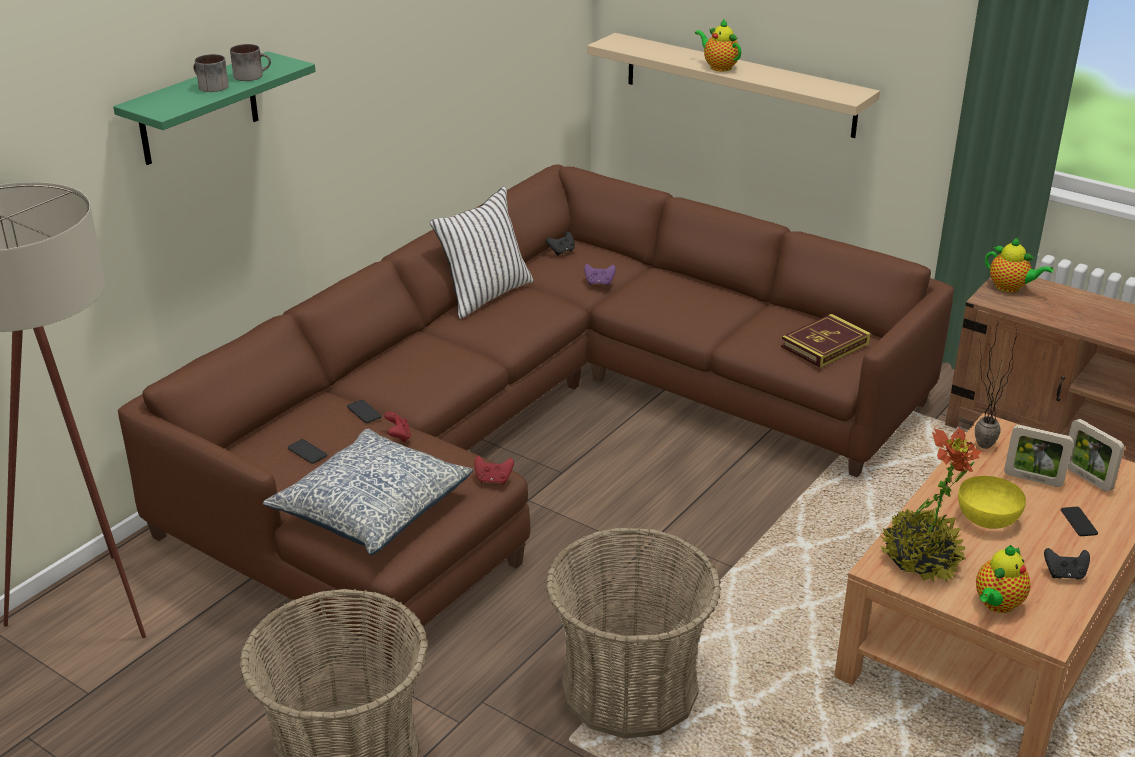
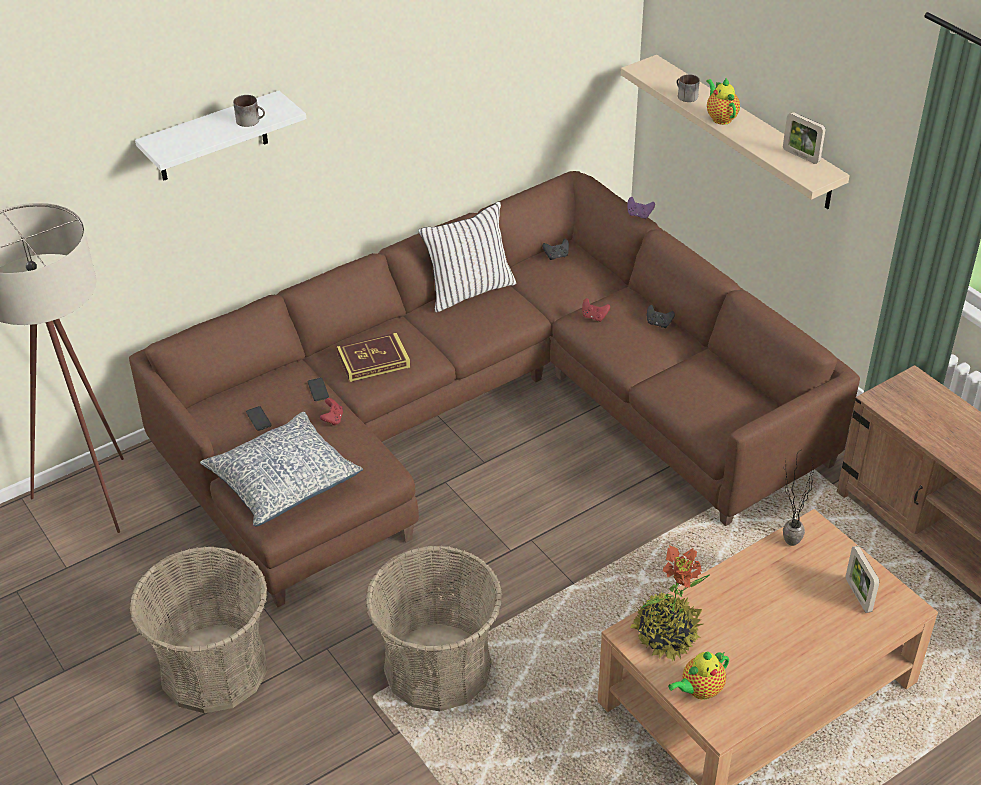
camera: 20 degrees right, 10 degrees up
(198, 109) = (212, 137): green shelf -> white shelf
(209, 86) = (213, 128): mug -> mug (685, 96)
(493, 480) = (385, 476): red game controller -> red game controller (594, 317)
(599, 283) = (570, 297): purple game controller -> purple game controller (639, 215)
(825, 345) = (724, 406): book -> book (373, 361)
(987, 517) = (746, 611): yellow bowl -> none
(1010, 288) = (907, 391): teapot -> none
(1033, 479) = (810, 585): picture frame -> picture frame (801, 156)
(1064, 574) = (773, 679): black game controller -> black game controller (658, 323)
(1078, 522) = (820, 635): phone -> none

